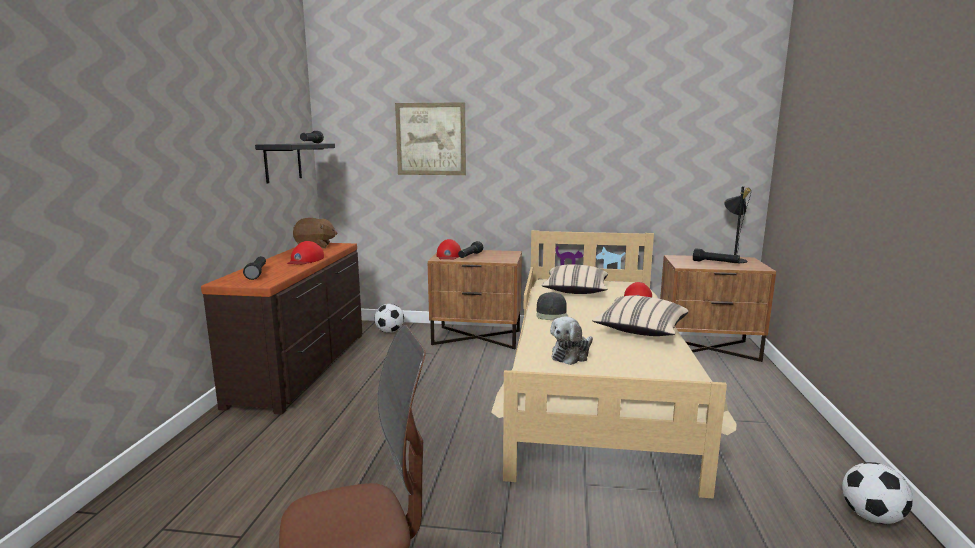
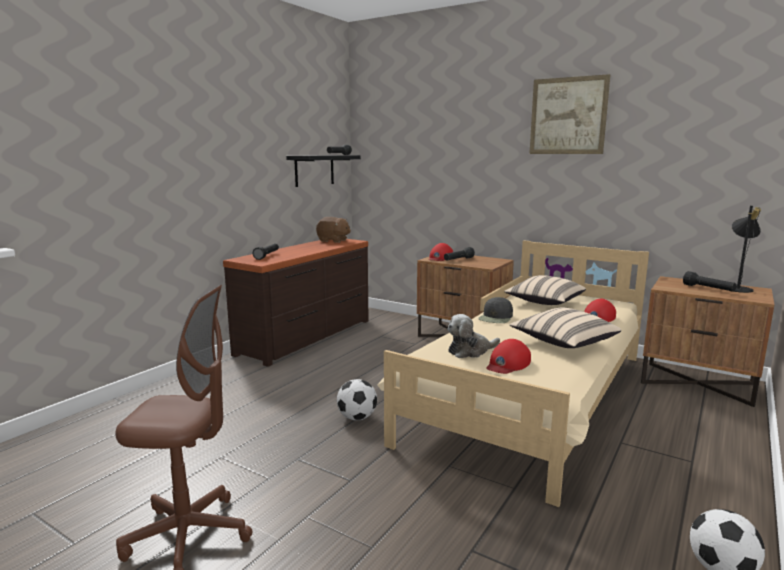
camera: 25 degrees right, 0 degrees up
(305, 260) = (312, 250): red cap -> red cap (507, 364)
(390, 331) = (393, 321): football -> football (357, 417)
(431, 139) = (440, 151): picture -> picture (568, 116)

